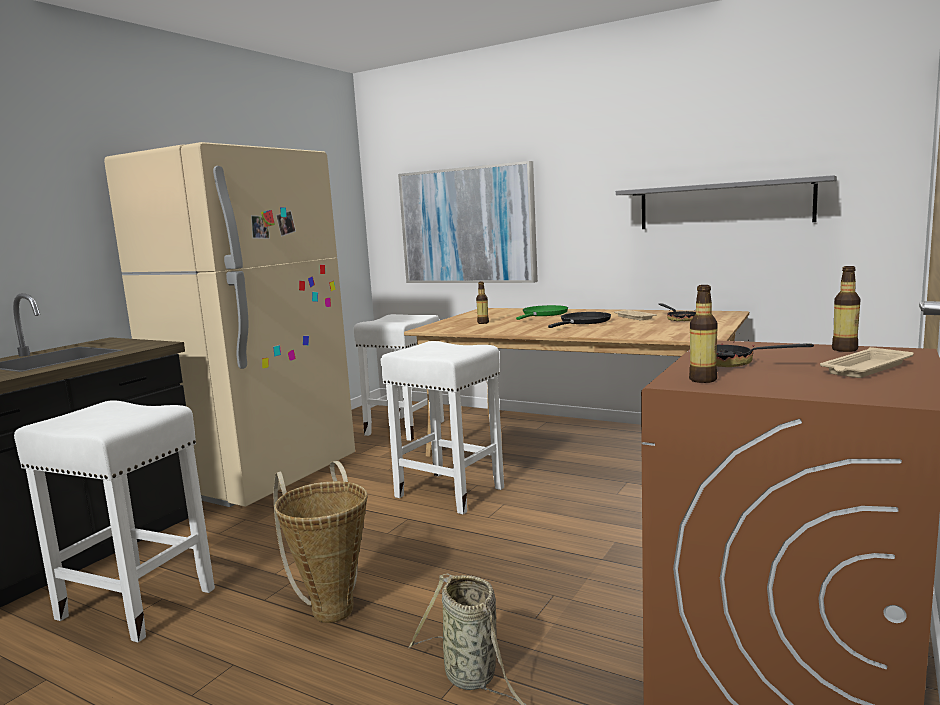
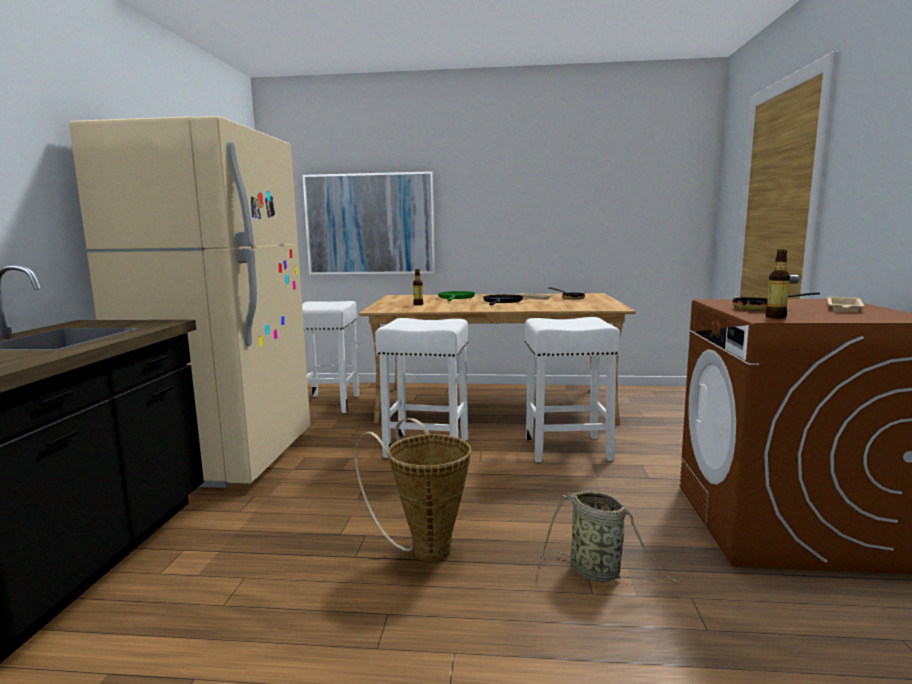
camera: 25 degrees left, 0 degrees up
(134, 604) = (217, 588): white stool -> white stool (566, 449)
(724, 205) = (586, 214): grey shelf -> none
(844, 349) = (798, 300): bottle -> none

